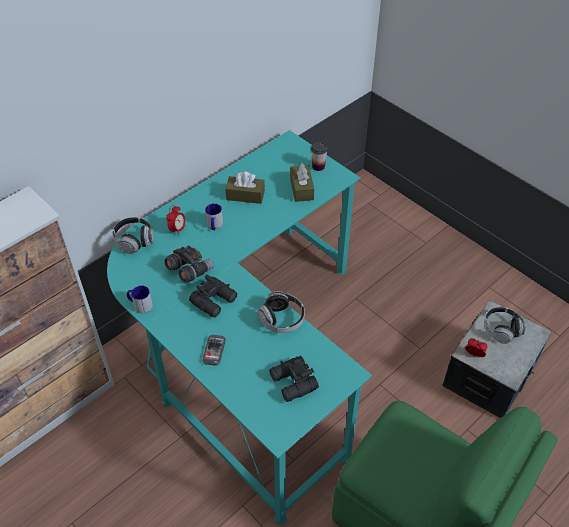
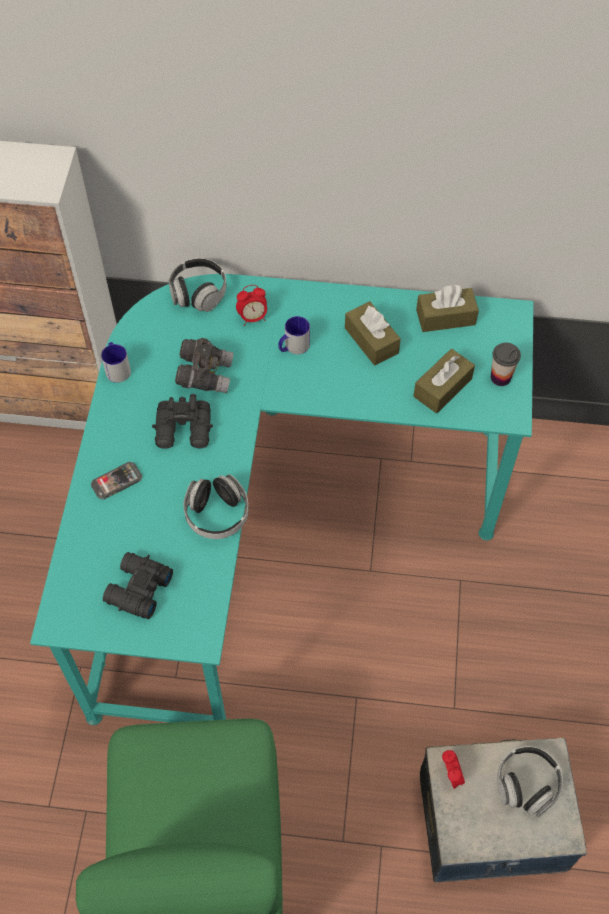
camera: 50 degrees right, 10 degrees up
(263, 162) = (445, 317): none -> brown tissue box

